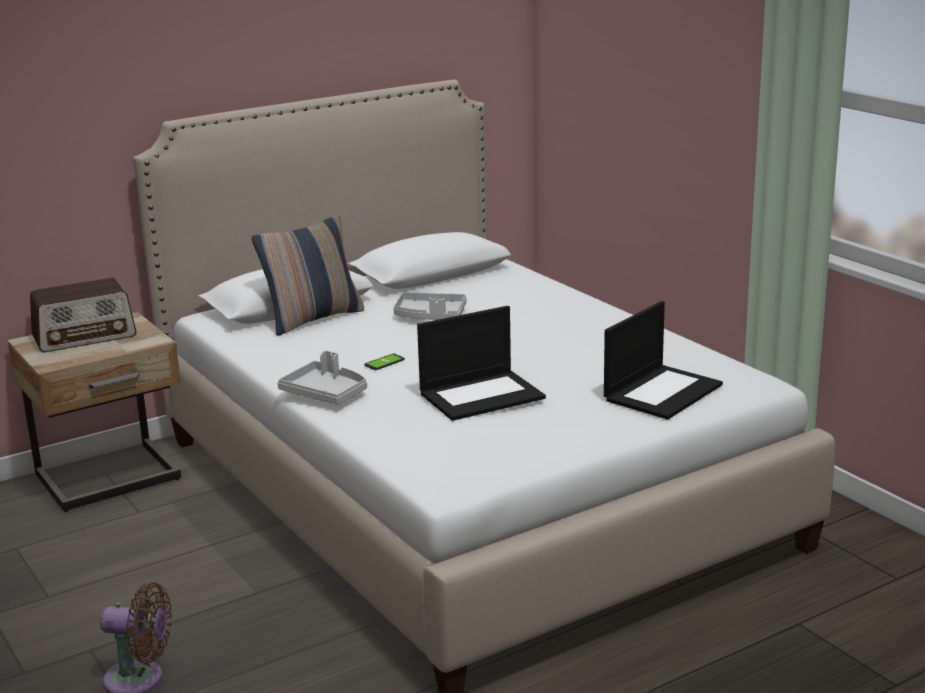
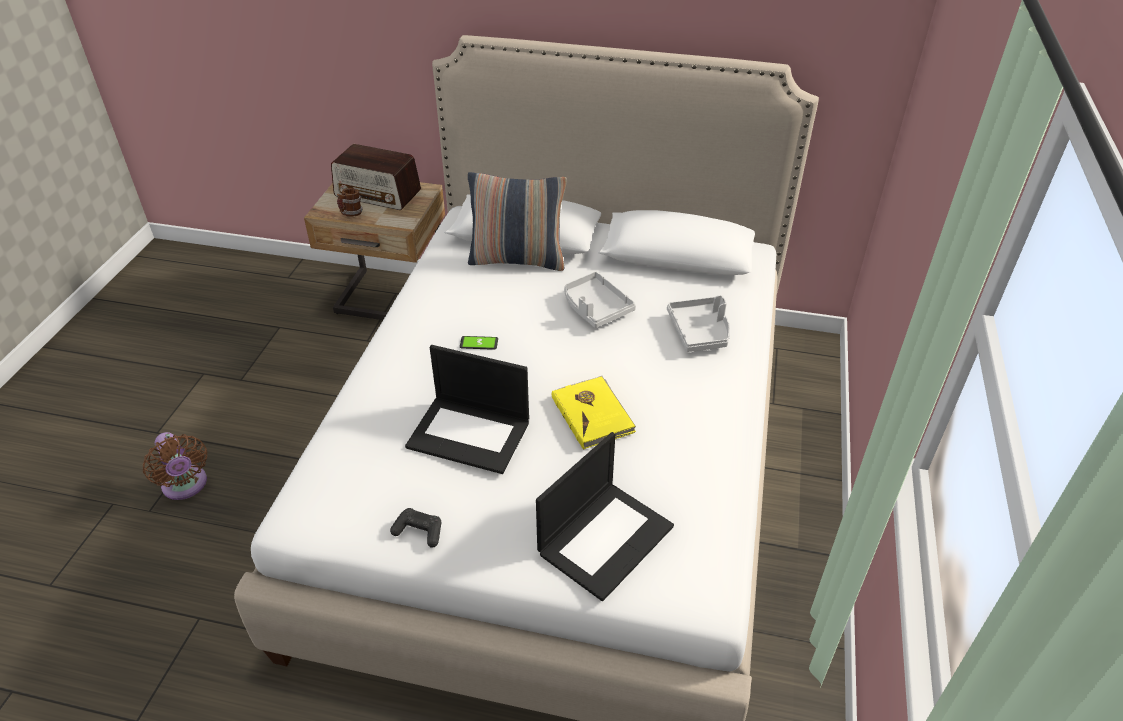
camera: 45 degrees right, 20 degrees up
(87, 355) = (351, 214): none -> mug
(326, 393) = (395, 352): grey tray -> grey tray (700, 332)
(541, 355) = (593, 414): none -> yellow book
(546, 445) = (419, 531): none -> black game controller
(662, 392) = (605, 538): laptop -> laptop turned 45 degrees counterclockwise

